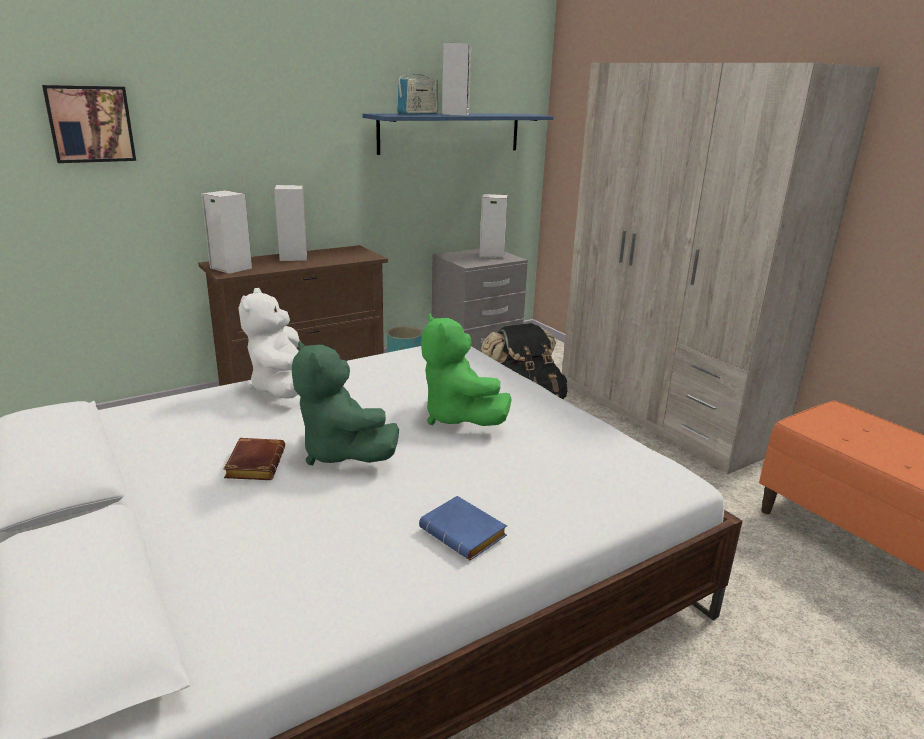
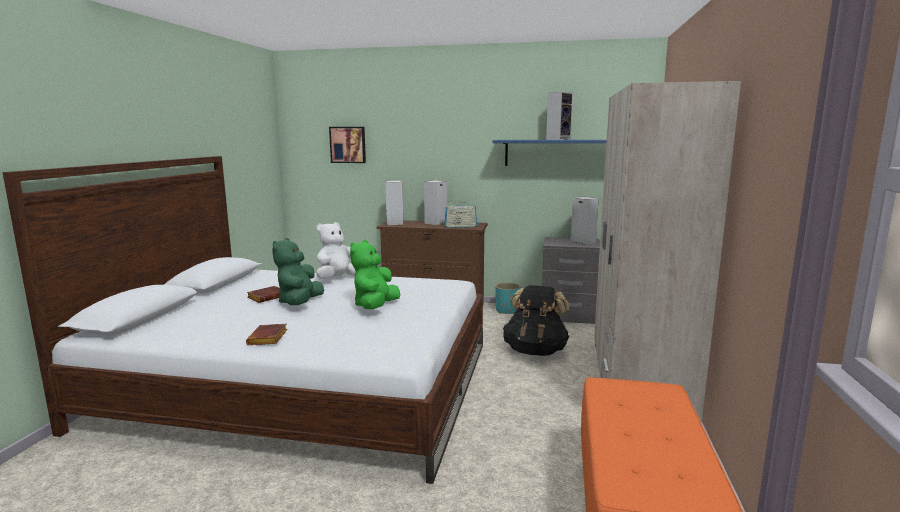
camera: 45 degrees right, 10 degrees down
(418, 114) = (529, 139): radio -> radio (460, 226)
(466, 534) = (268, 339): blue book -> brown book

